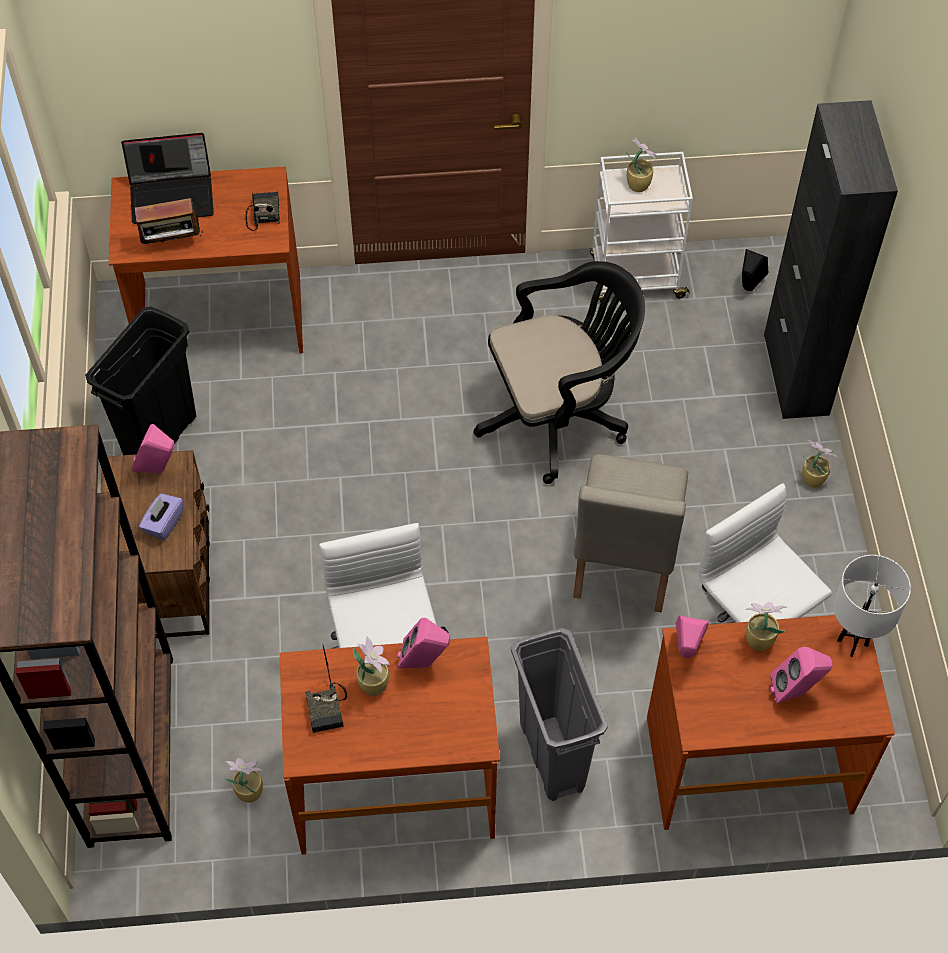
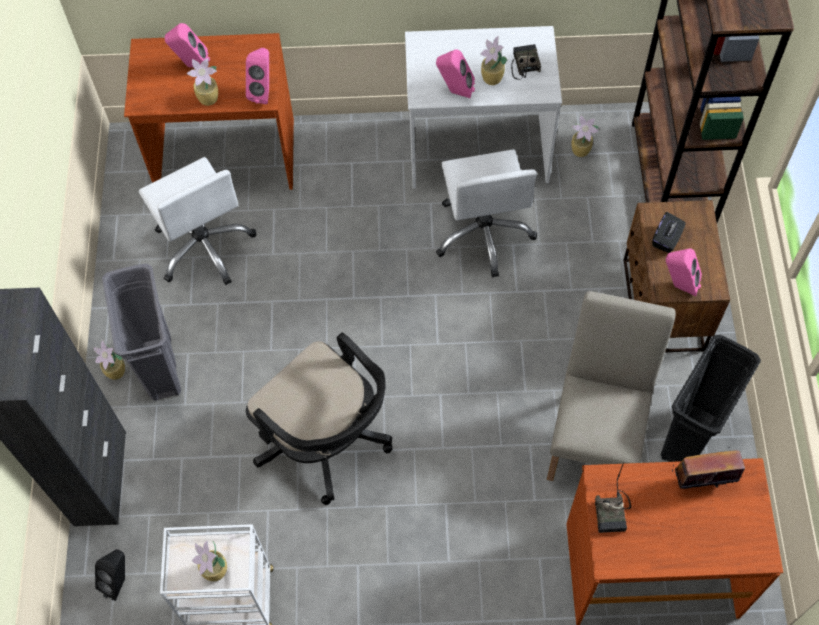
camera: 175 degrees left, 5 degrees up
(163, 523) = (666, 239): purple tissue box -> black tissue box
(173, 195) = (711, 542): laptop -> none
(395, 786) = (477, 151): brown desk -> white desk
(552, 757) = (364, 166): grey trash can -> grey trash can (160, 366)
(558, 417) = (327, 442): black office chair -> black office chair turned 120 degrees counterclockwise
(622, 567) = (292, 301): beige chair -> beige chair (596, 436)
(852, 642) = (141, 95): white table lamp -> none

